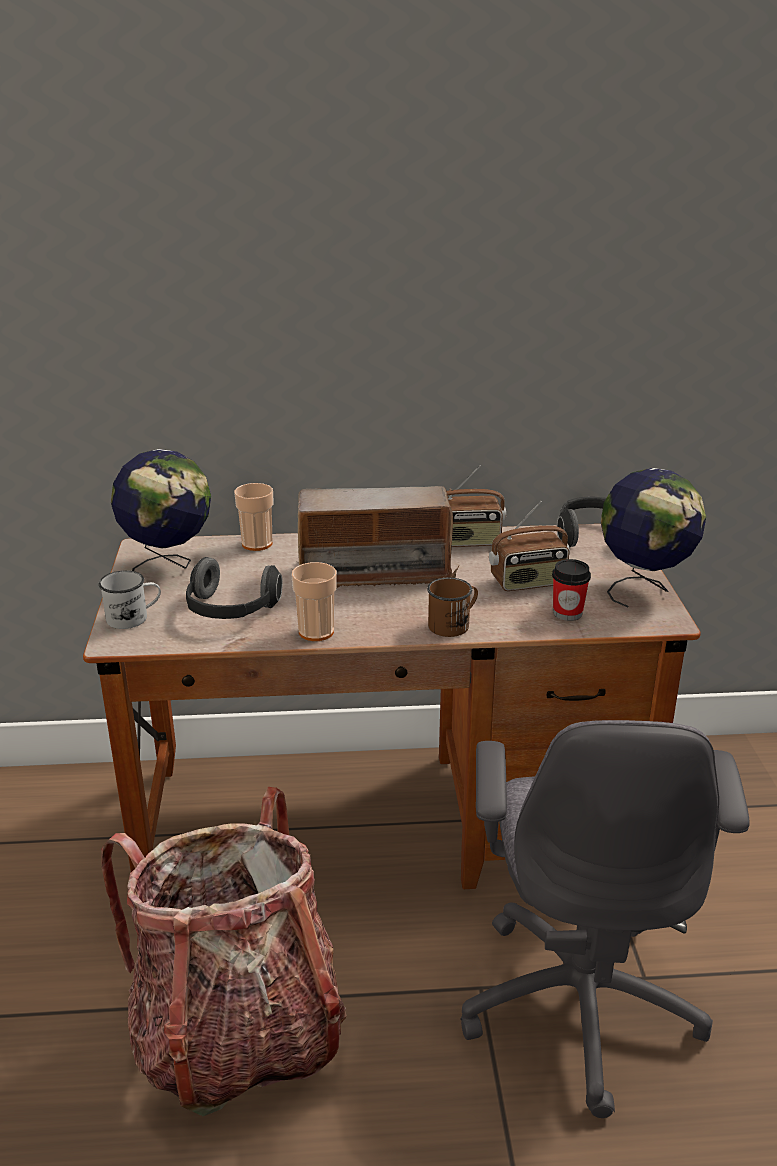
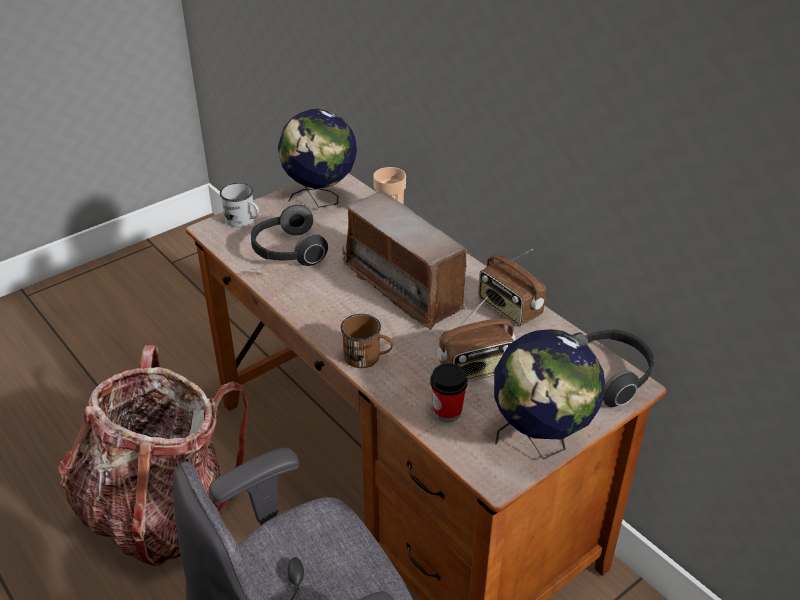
camera: 55 degrees right, 10 degrees up
(316, 632) = (295, 299): cup -> none
(528, 582) = (475, 370): radio -> radio turned 60 degrees counterclockwise

